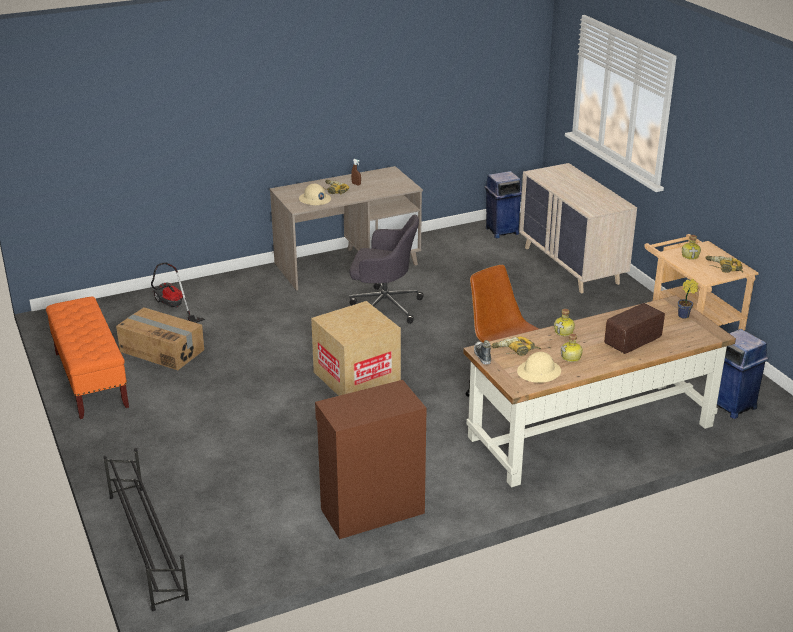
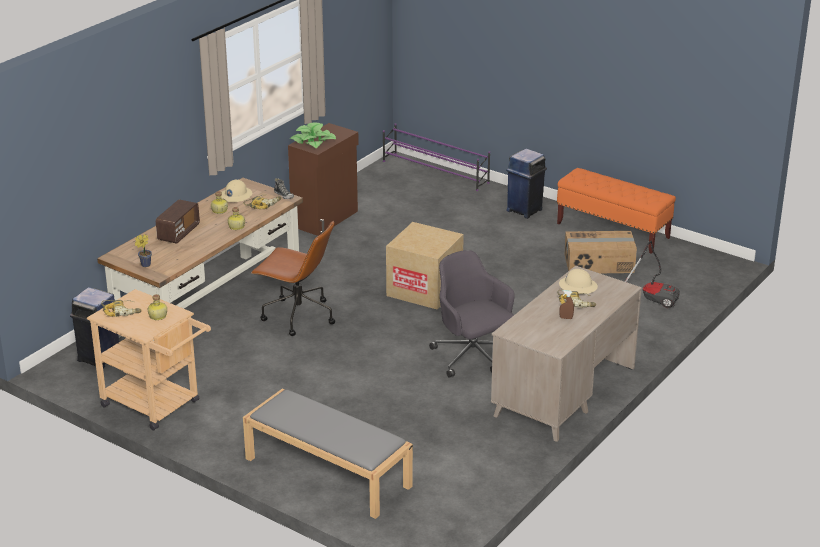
camera: 150 degrees right, 0 degrees up
(147, 545) = (435, 172): black shoe rack -> purple shoe rack
(384, 306) = (472, 356): grey office chair -> grey office chair turned 75 degrees clockwise
(389, 402) = (313, 142): none -> potted plant
(501, 231) = (448, 502): blue trash can -> blue trash can (525, 210)
(571, 266) = (326, 472): beige dresser -> grey bench

